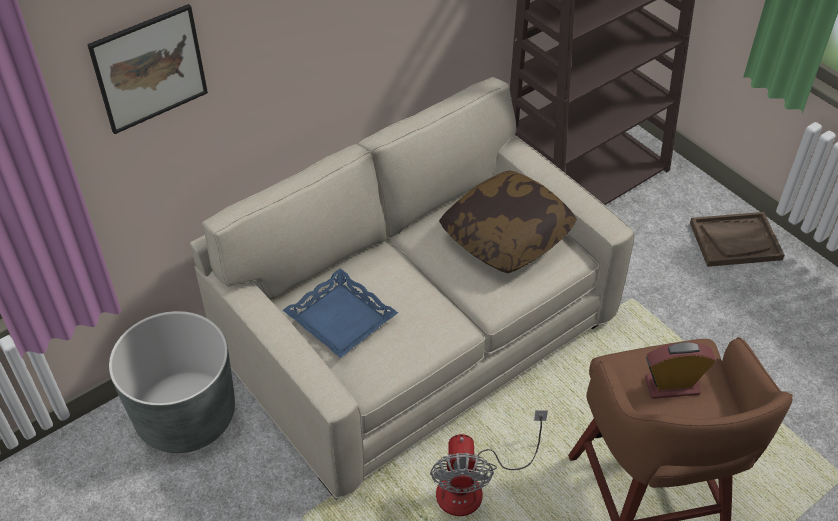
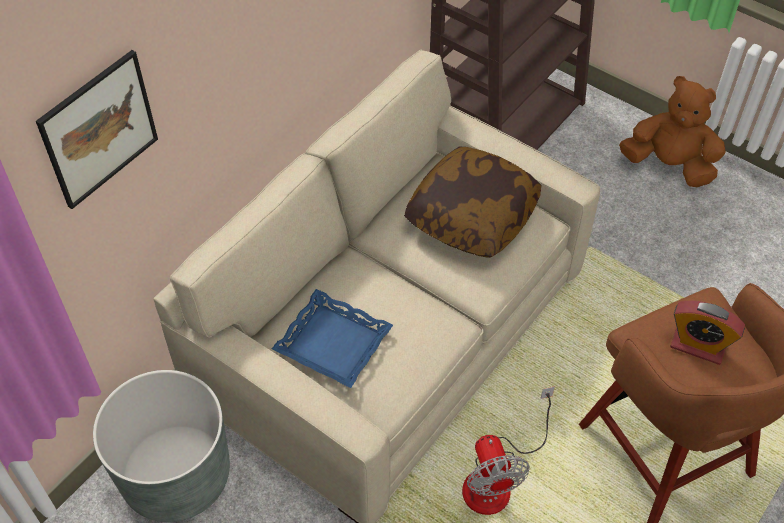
camera: 15 degrees left, 5 degrees up
(672, 386) = (698, 346): alarm clock -> alarm clock turned 135 degrees counterclockwise
(735, 241) = (669, 165): brown tray -> brown plush toy

